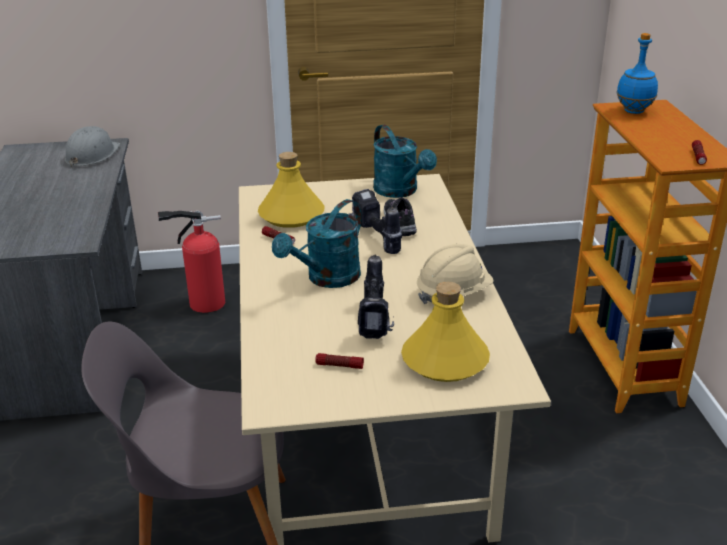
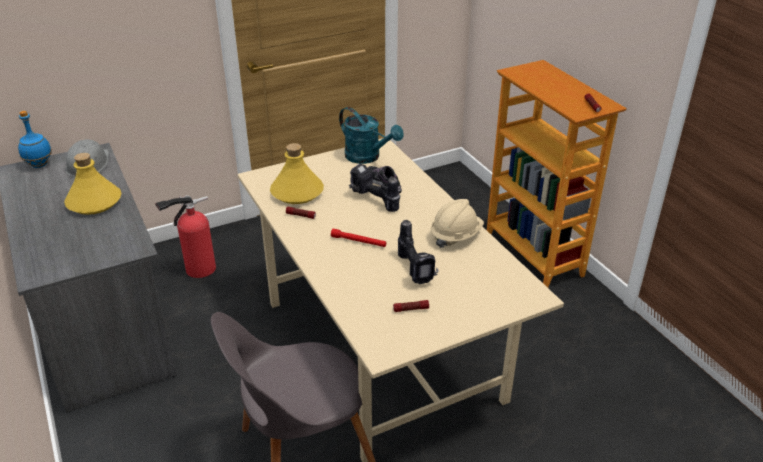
camera: 20 degrees left, 5 degrees up
(327, 279) = (358, 241): turquoise watering can -> red flashlight
(445, 360) = (480, 288): yellow bottle -> yellow bottle (94, 202)
(634, 111) = (528, 73): blue bottle -> blue bottle (39, 165)

